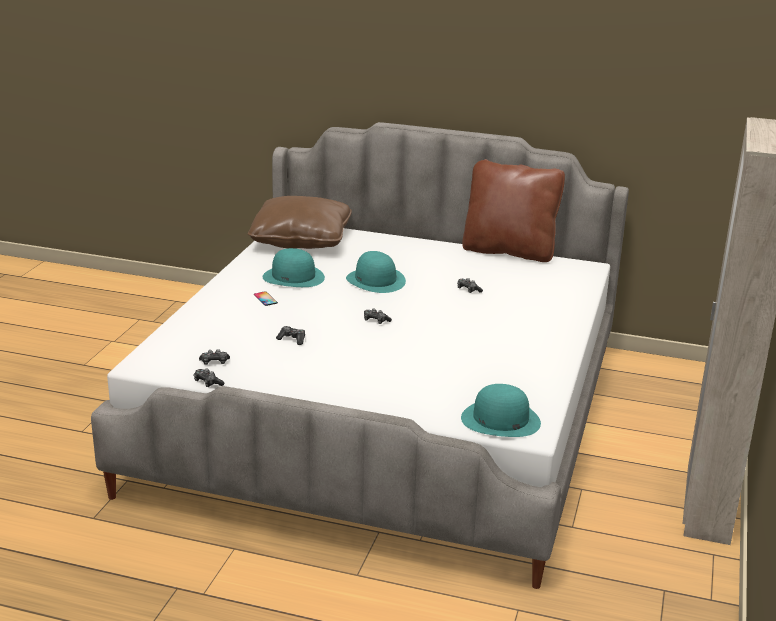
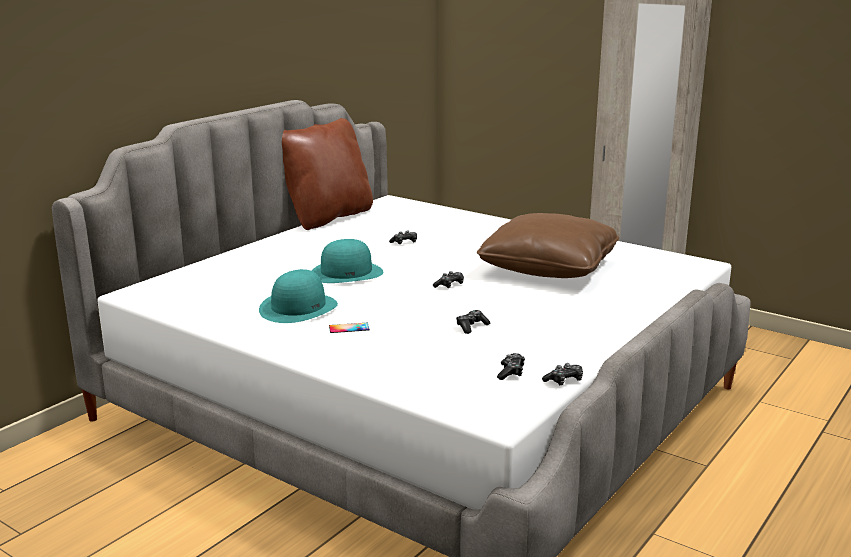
camera: 70 degrees left, 5 degrees down
(301, 240) = (188, 292): brown pillow -> brown pillow (549, 268)
(500, 420) = (676, 269): turquoise hat -> none

